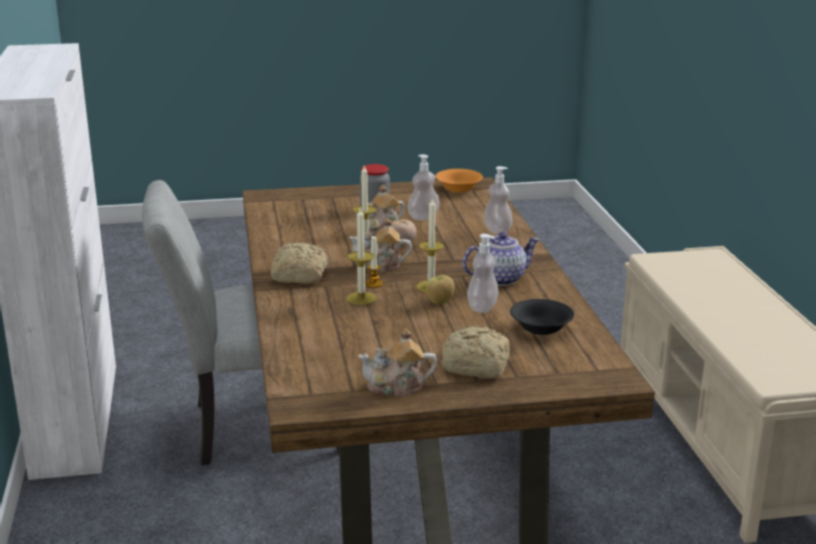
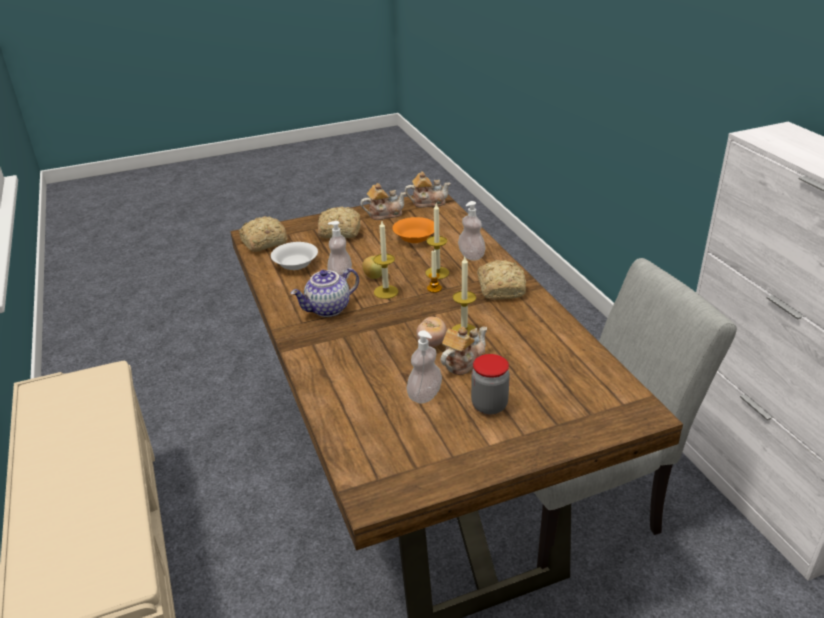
camera: 170 degrees right, 10 degrees up
(380, 265) = (439, 311): teapot -> teapot (428, 202)
(459, 189) = (396, 477): orange bowl -> orange bowl (414, 238)
(497, 230) = (335, 381): soap dispenser -> soap dispenser (471, 256)
(540, 328) = (296, 264): black bowl -> white bowl
(594, 363) = (262, 243): none -> bread

